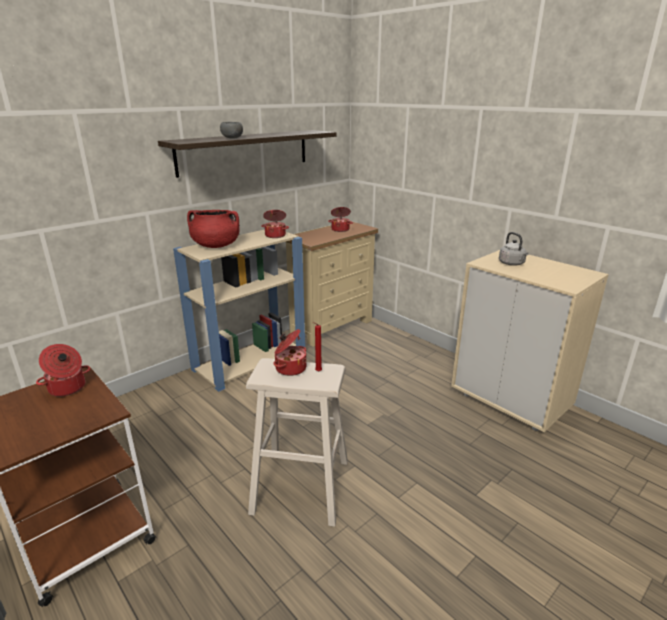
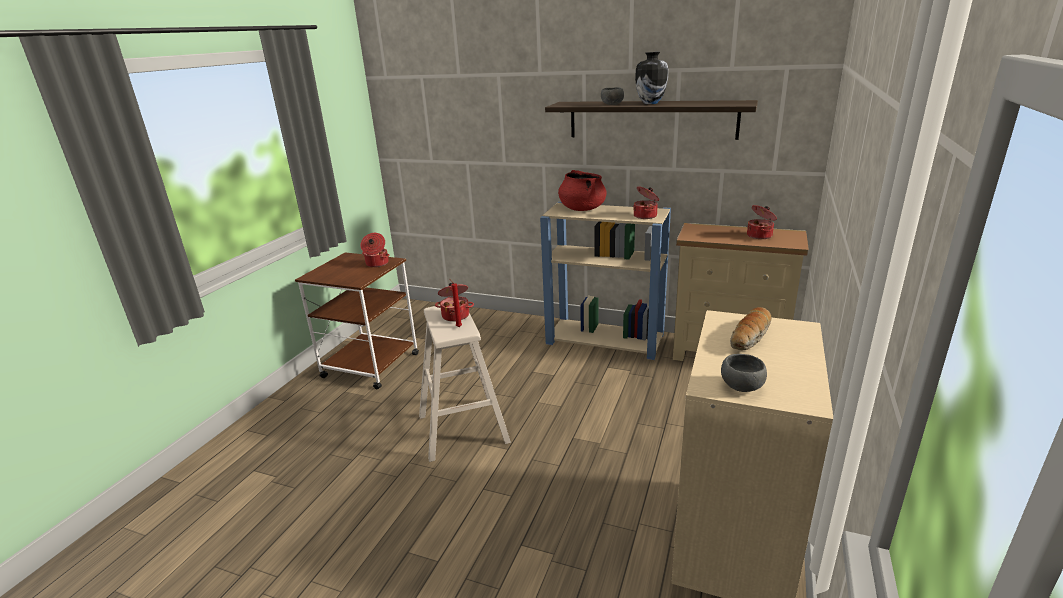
camera: 65 degrees right, 0 degrees up
(257, 135) = (650, 103): none -> vase
(512, 264) = (751, 337): grey kettle -> bread
(572, 281) = (741, 387): none -> grey bowl

